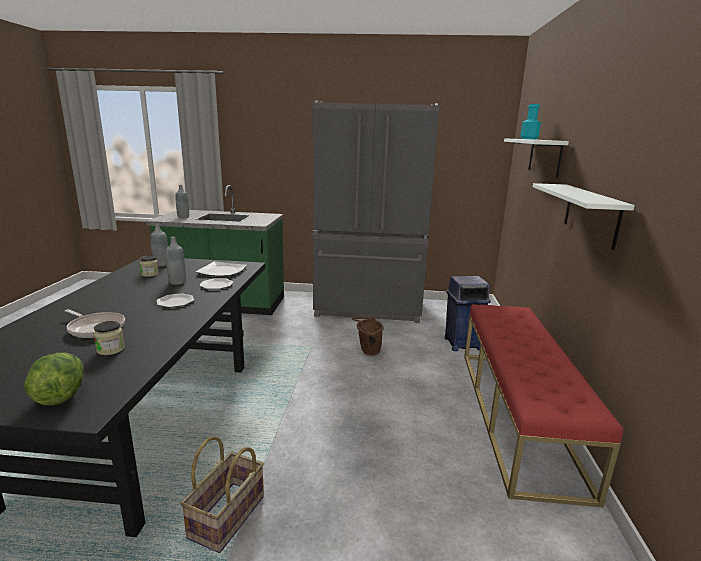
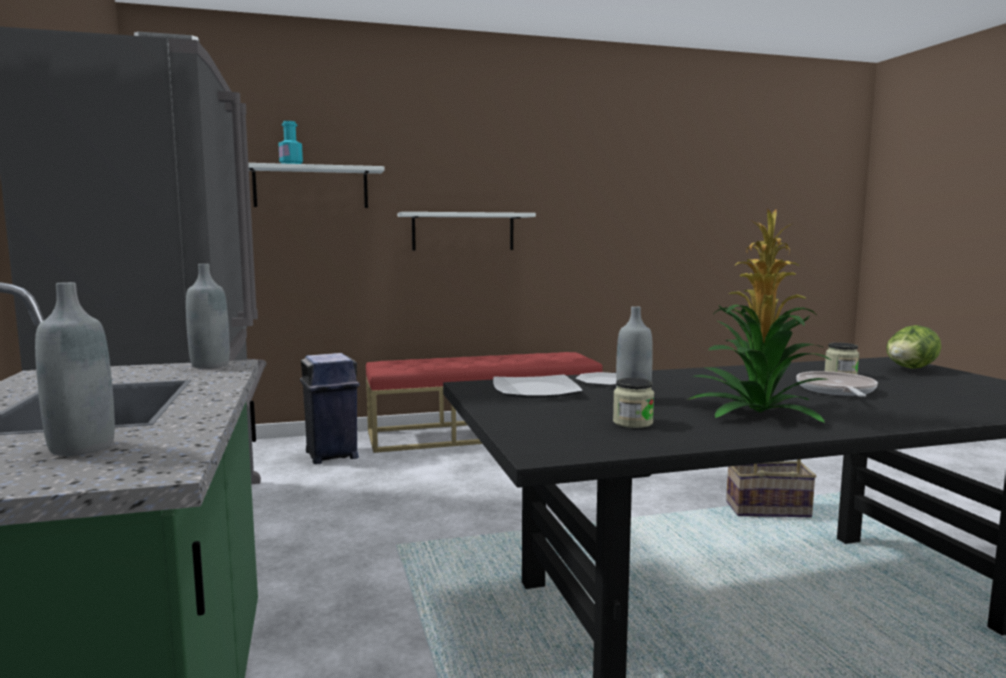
camera: 110 degrees left, 10 degrees down
(116, 296) = (757, 410): none -> potted plant
(161, 264) = (561, 432): grey bottle -> grey bottle (210, 365)
(175, 302) = (699, 384): plate -> none
(367, 352) = (392, 502): brown bucket -> none

